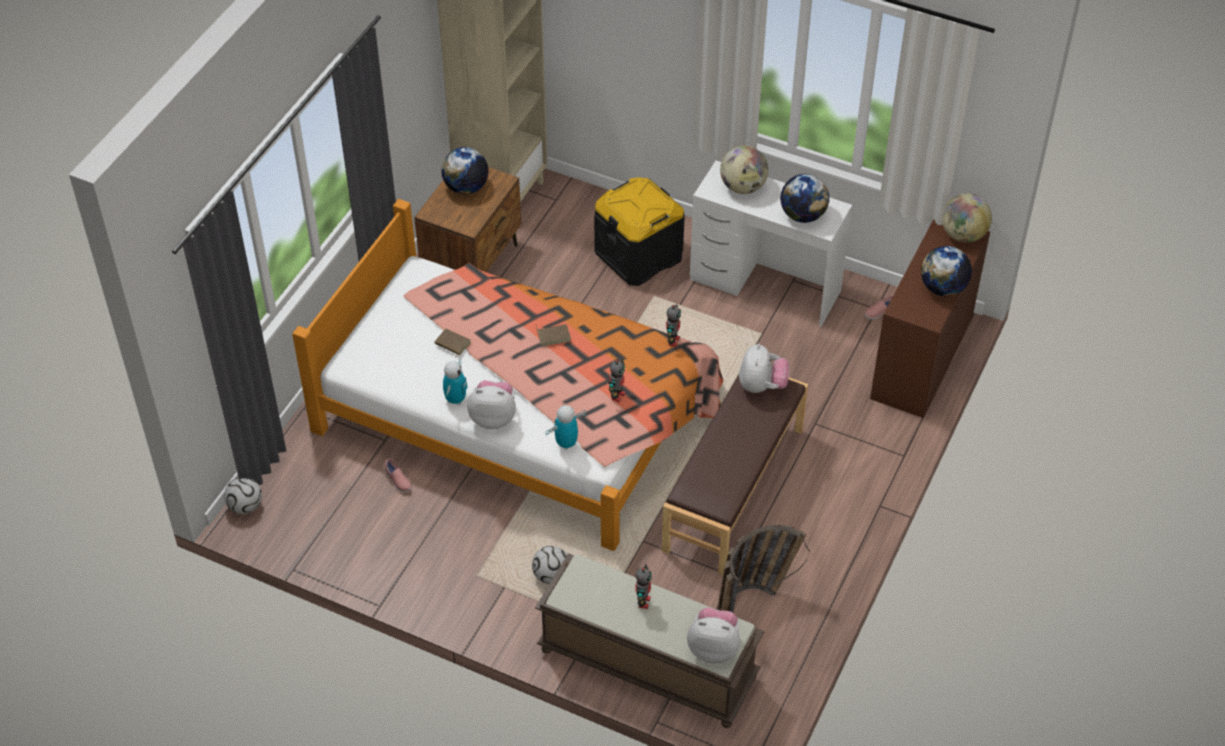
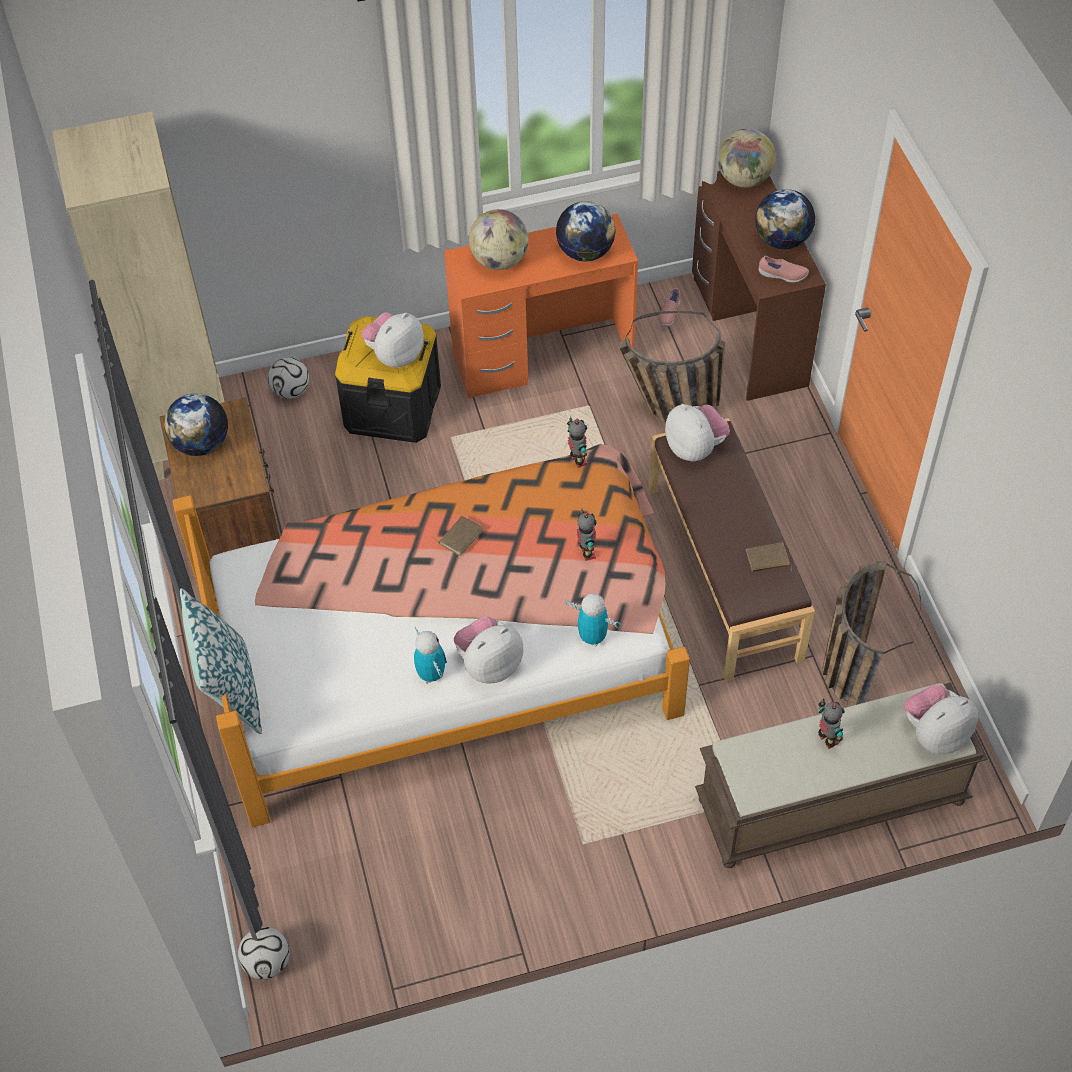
camera: 40 degrees left, 5 degrees up
(343, 331) = (229, 689): none -> pillow
(398, 481) = (401, 809): pink shoe -> pink shoe (782, 275)
(452, 344) = (365, 619): brown book -> brown book (767, 560)
(551, 576) = (653, 786): football -> football (291, 391)
(566, 443) = (592, 637): toy robot -> toy robot turned 105 degrees clockwise
(638, 212) = (395, 356): none -> plush toy
(765, 286) = (543, 357): white desk -> orange desk
(810, 370) = (668, 410): none -> basket

